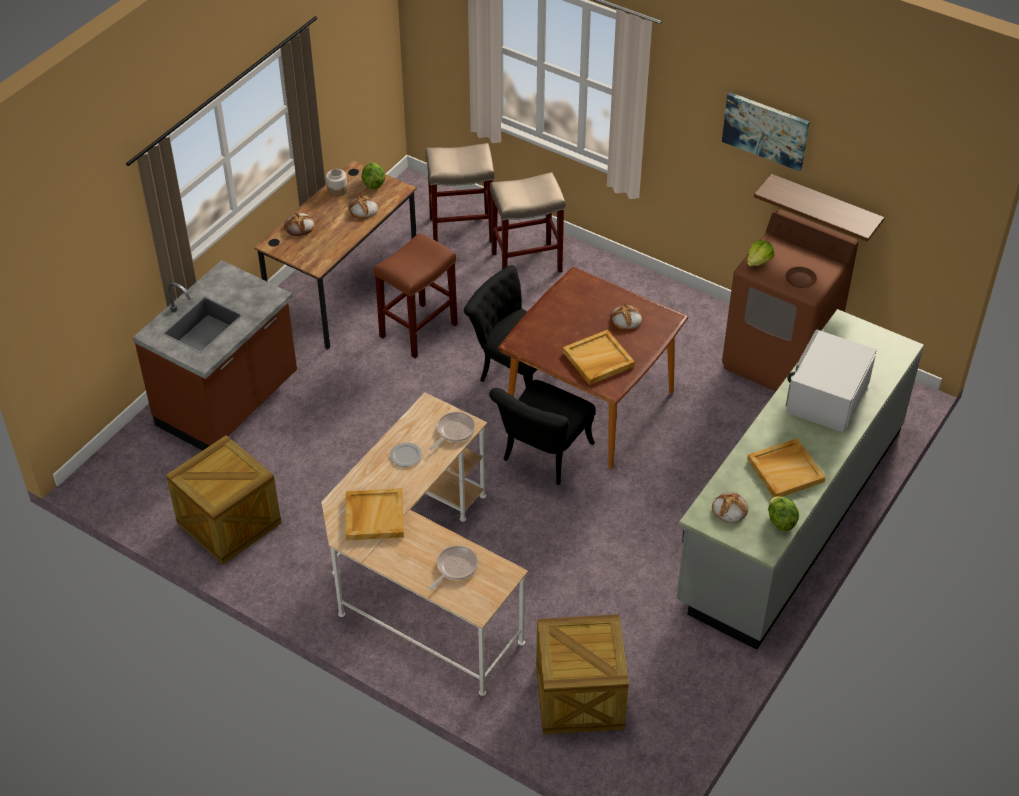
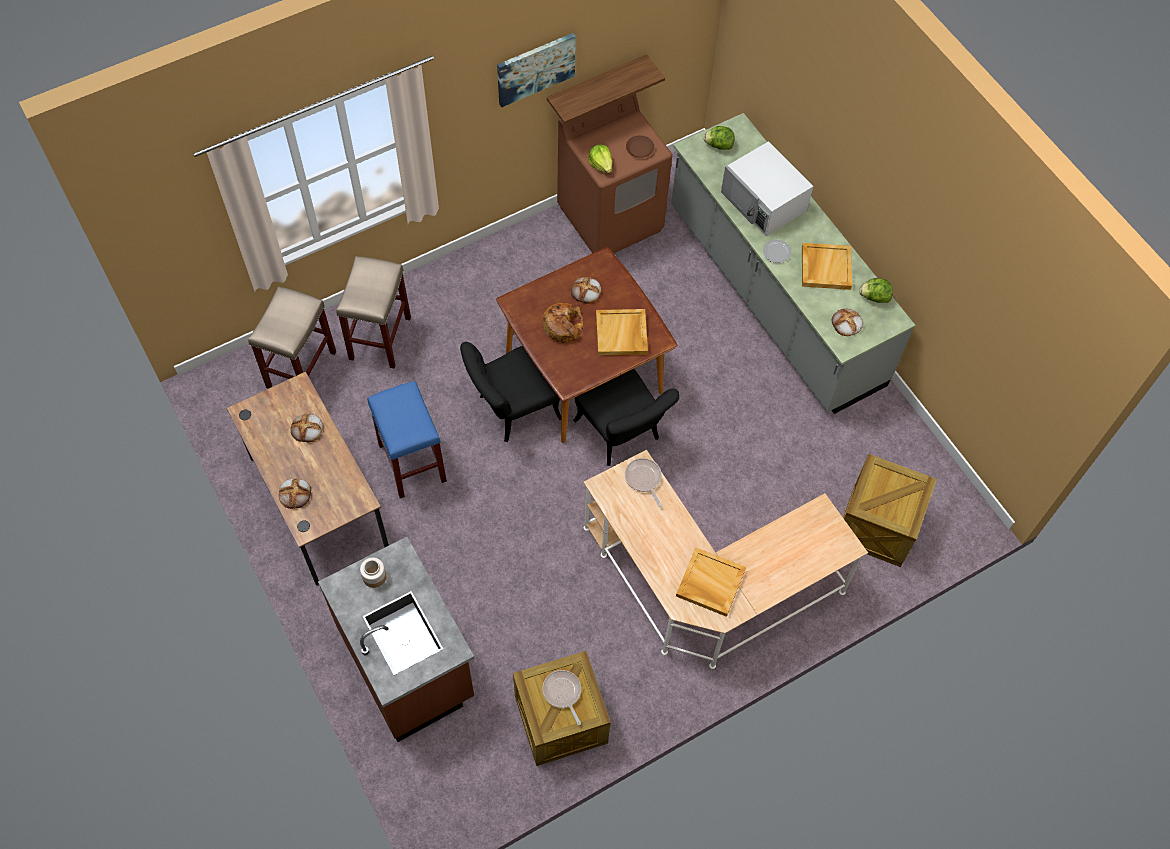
camera: 65 degrees left, 15 degrees up
(337, 190) = (262, 439): jar -> jar (374, 576)
(373, 184) = (275, 405): lettuce -> lettuce (718, 145)
(406, 455) = (652, 528): plate -> plate (776, 251)
(418, 331) = (413, 464): brown stool -> blue stool
(455, 567) = (797, 545): frying pan -> frying pan (562, 693)
(577, 318) = (563, 325): none -> bread

